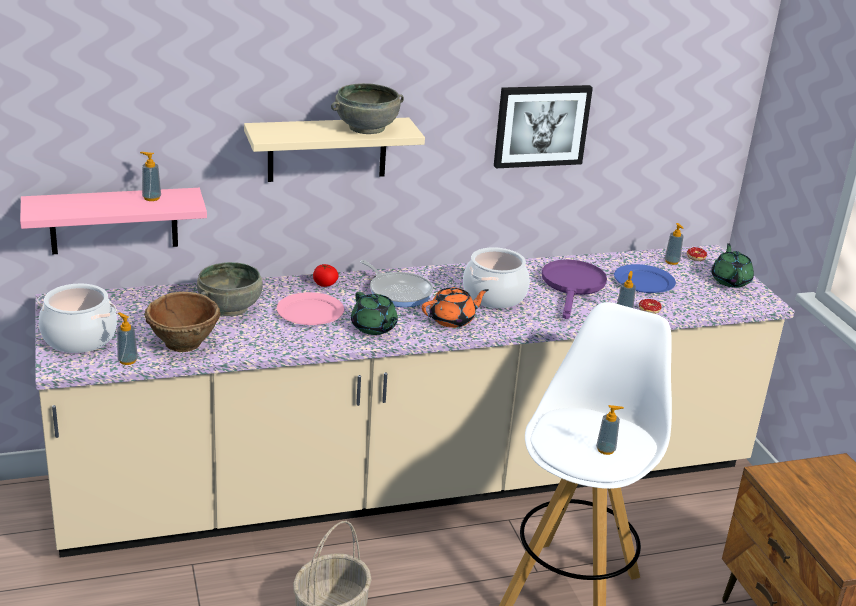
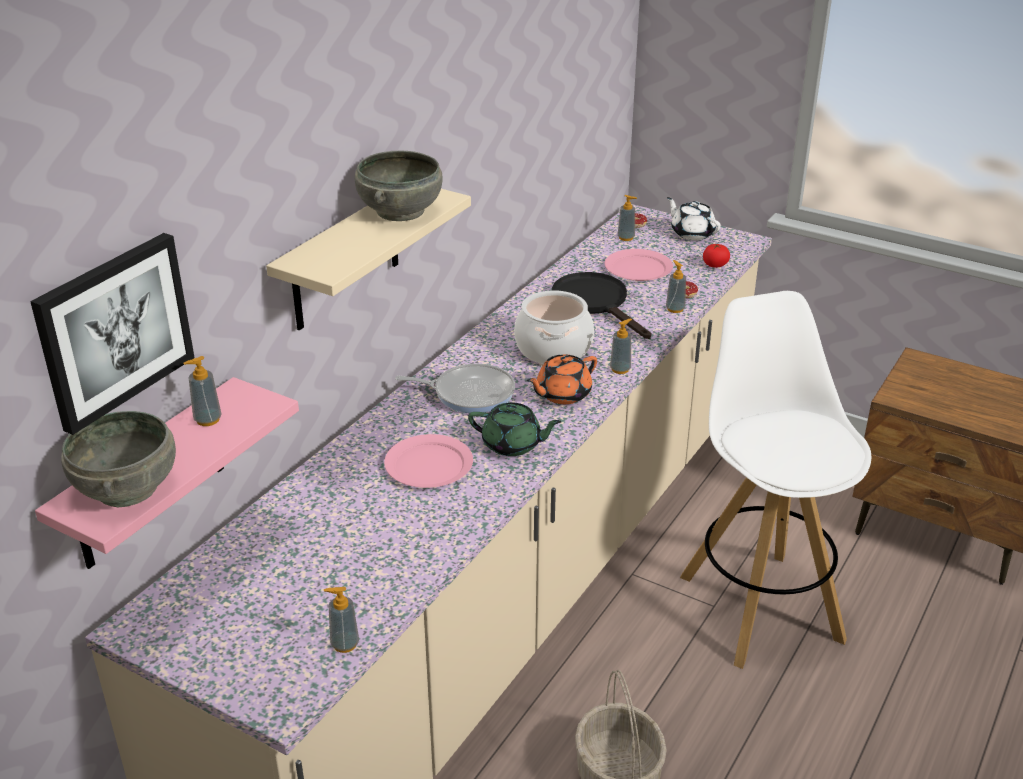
camera: 40 degrees left, 5 degrees up
(80, 338) = (242, 655): cooking pot -> none
(184, 344) = (369, 583): brown bowl -> none
(230, 308) = (343, 510): grey bowl -> grey bowl (128, 488)
(325, 284) = (389, 425): tomato -> tomato (715, 265)
(453, 320) = (562, 394): orange teapot -> orange teapot turned 150 degrees counterclockwise
(541, 125) = (507, 138): picture -> picture (114, 330)
(572, 286) = (596, 303): purple frying pan -> black frying pan
(605, 450) = (819, 447): soap dispenser -> soap dispenser (620, 369)
(643, 282) = (638, 269): blue plate -> pink plate
(730, 280) = (692, 233): green teapot -> white teapot

